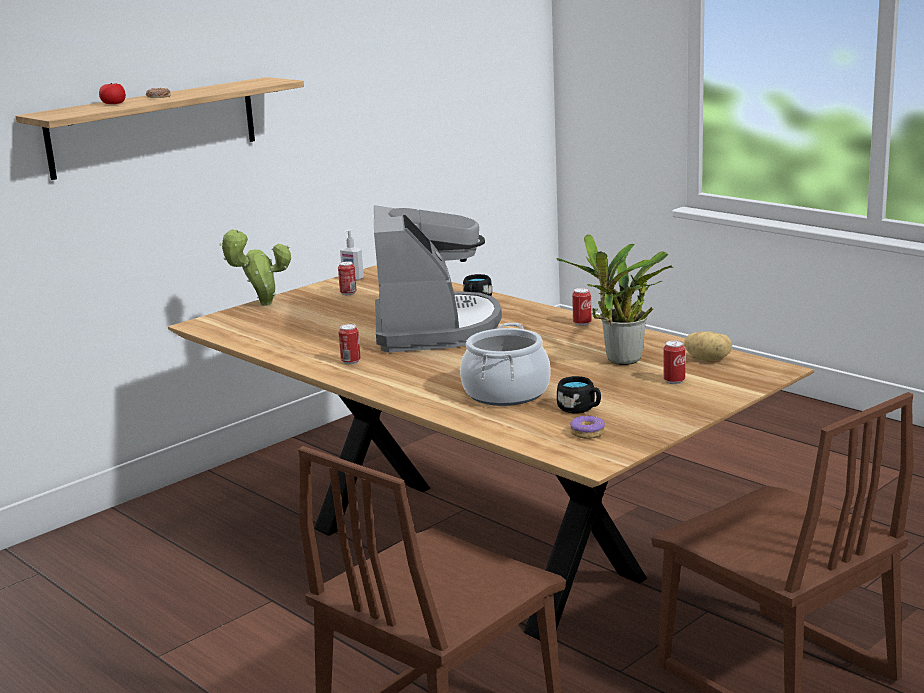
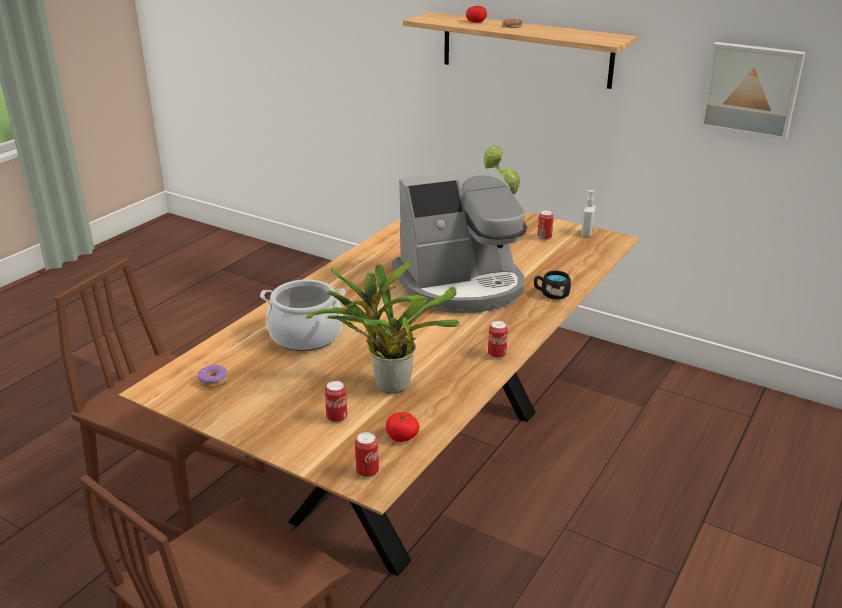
camera: 75 degrees right, 10 degrees up
(351, 361) = (374, 264): can -> can (367, 472)
(367, 100) = (751, 89): none -> picture
(580, 409) = (267, 373): black mug -> none
(708, 359) = (402, 436): potato -> tomato

